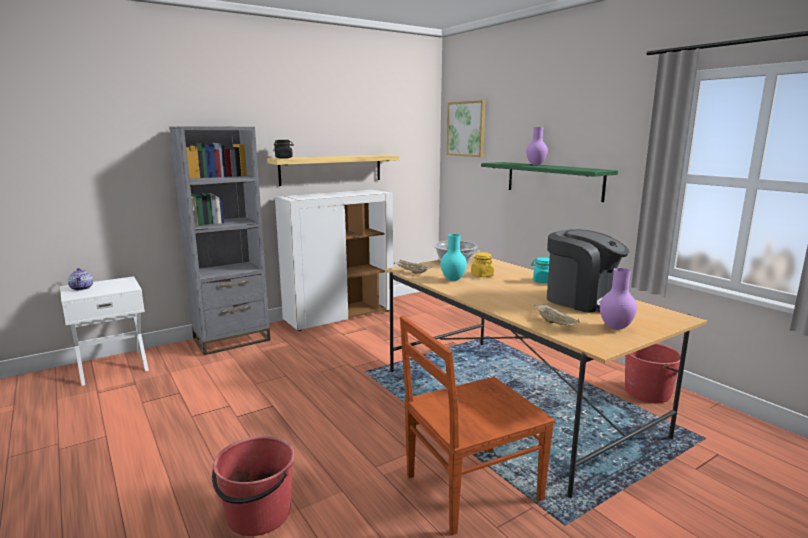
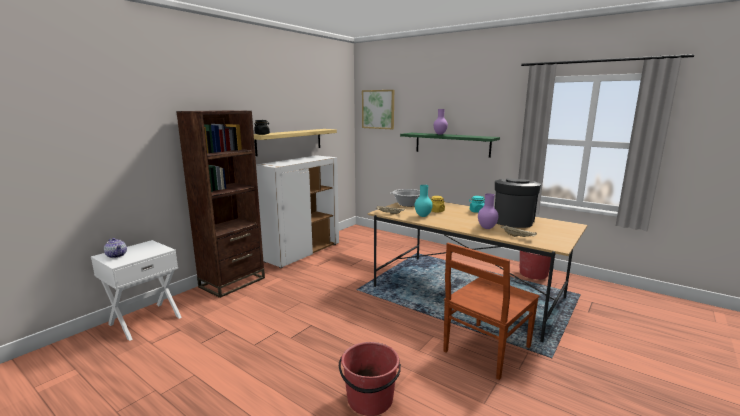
camera: 20 degrees left, 0 degrees up
(232, 340) = (232, 282): grey bookcase -> brown bookcase
(582, 300) = (513, 221): coffee machine -> coffee machine turned 90 degrees counterclockwise
(614, 328) = (550, 235): purple vase -> purple vase (486, 228)

